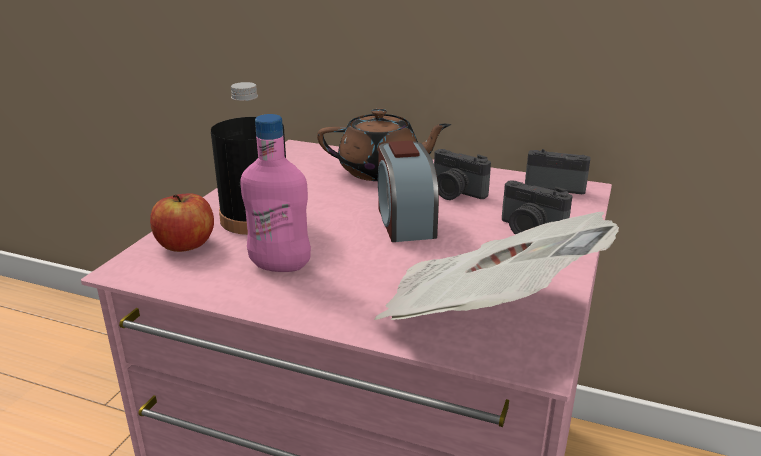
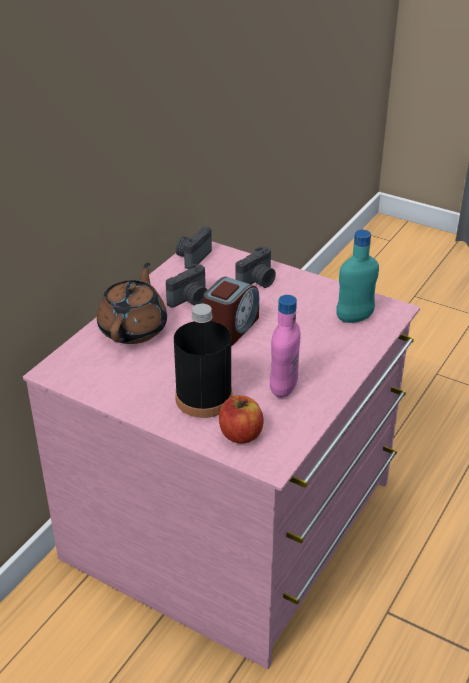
camera: 80 degrees left, 10 degrees up
(405, 221) = (231, 328): alarm clock -> alarm clock turned 60 degrees counterclockwise
(481, 316) = (354, 318): newspaper -> turquoise bottle

